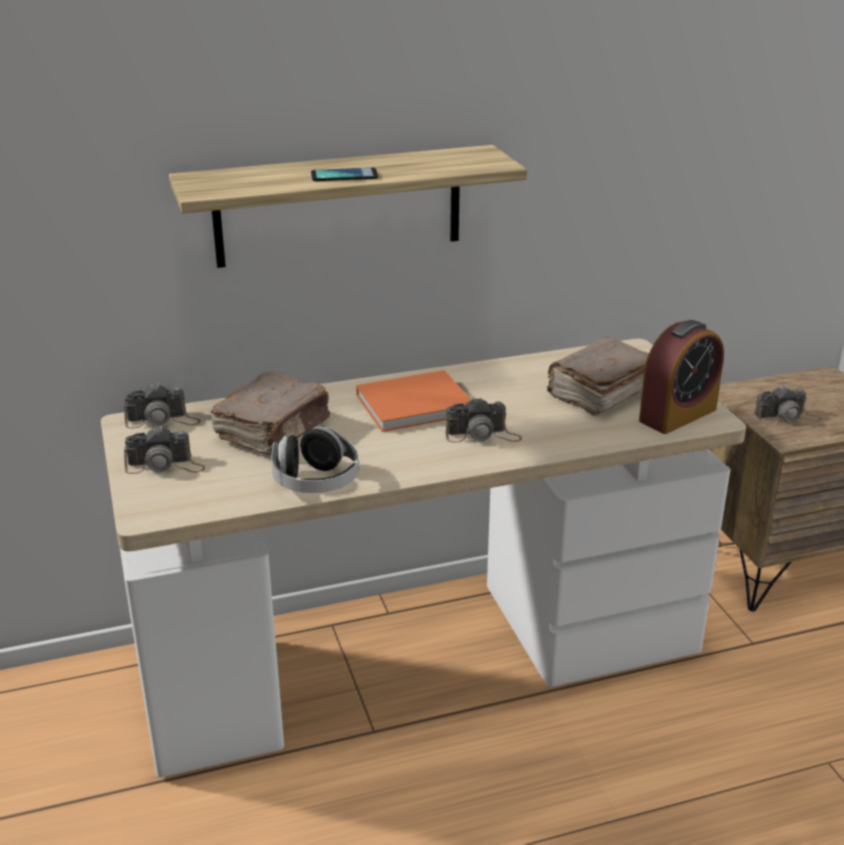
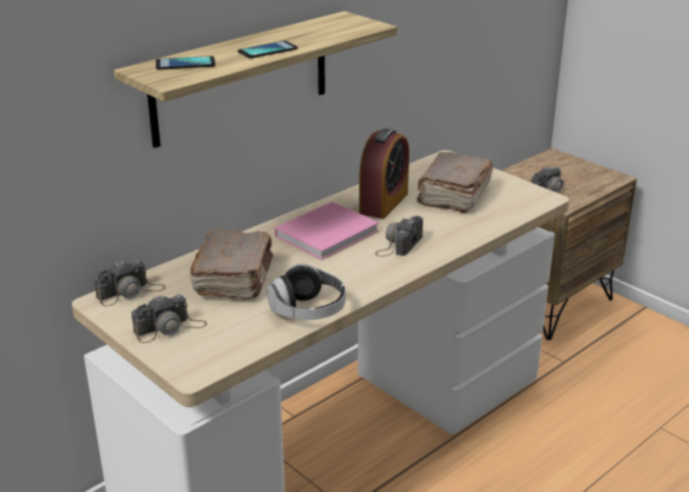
camera: 25 degrees left, 0 degrees up
(242, 178) = (185, 64): none -> phone
(417, 404) = (329, 232): orange book -> pink book
(482, 435) = (399, 244): camera -> camera turned 150 degrees clockwise
(677, 415) = (519, 200): alarm clock -> alarm clock (384, 203)

